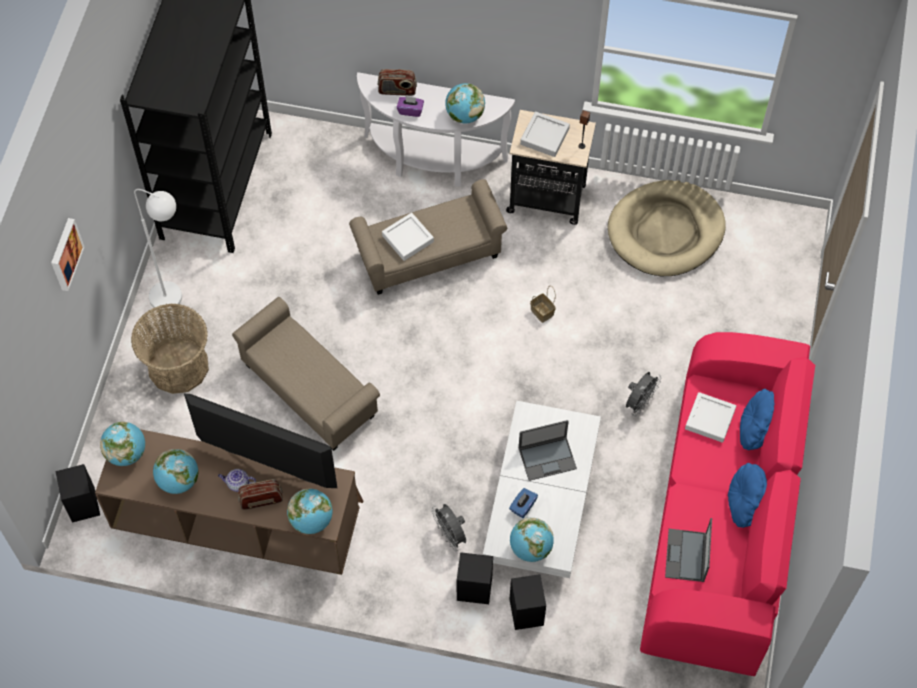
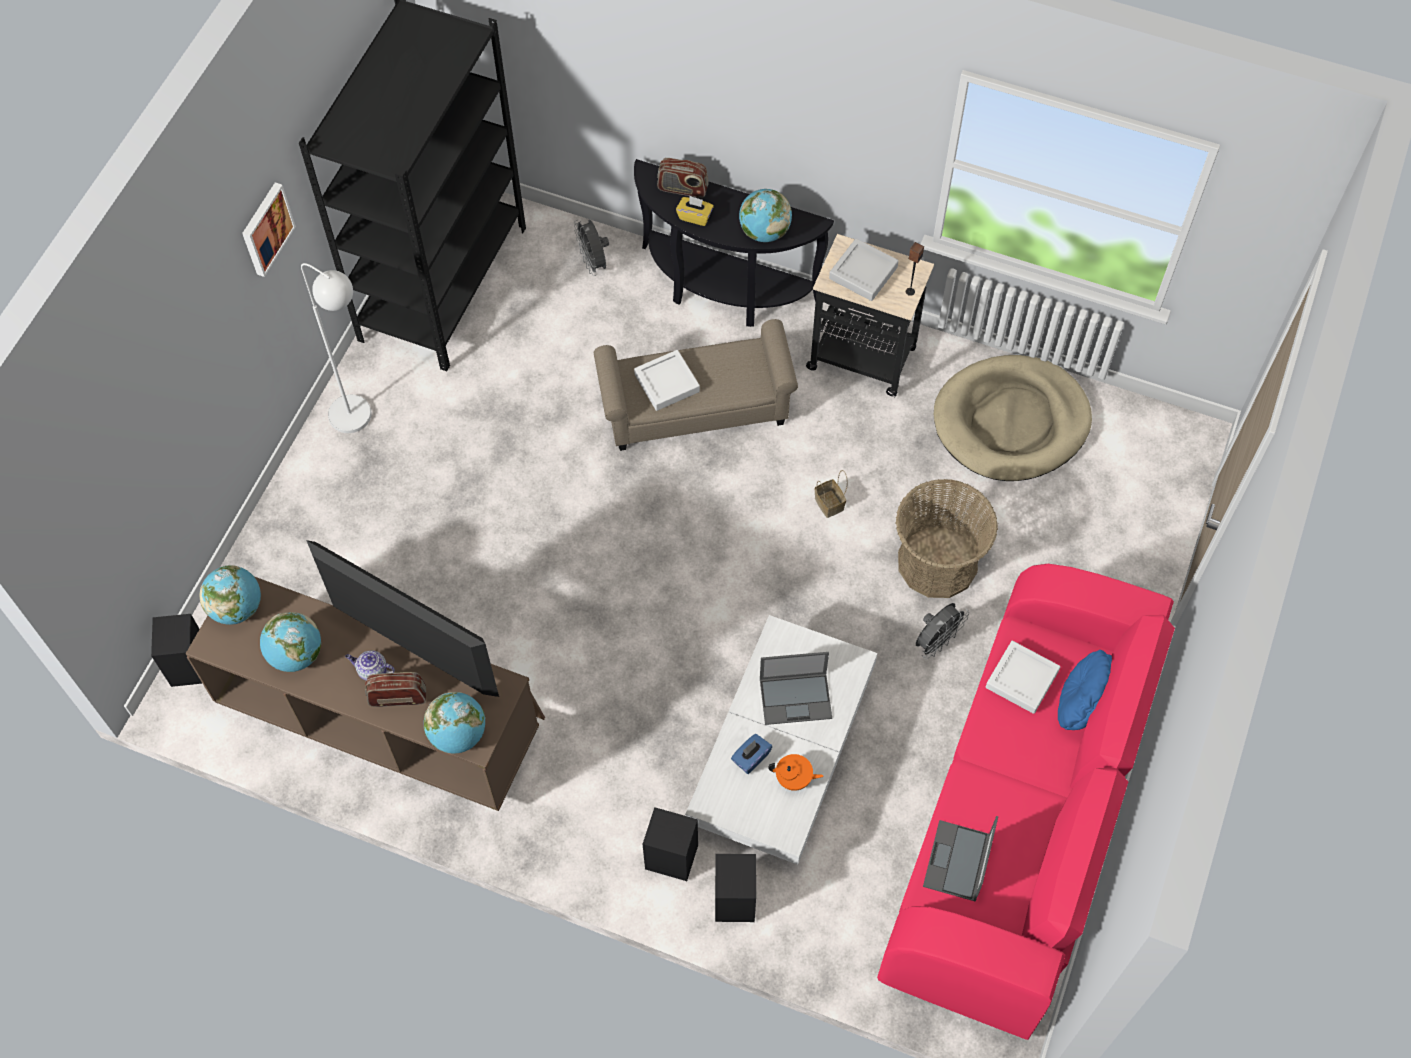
camera: 10 degrees right, 0 degrees up
(65, 254) = (186, 333): picture -> picture (266, 228)
(178, 366) = (347, 505): basket -> basket (937, 562)
(309, 390) = (507, 561): beige ottoman -> none
(410, 110) = (695, 216): purple tissue box -> yellow tissue box
(432, 162) = (722, 291): white console table -> black console table
(451, 535) = (654, 780): grey fan -> grey fan (594, 263)
(530, 548) = (751, 816): globe -> none
(557, 516) = (794, 779): none -> orange teapot
(743, 506) = (1048, 805): blue pillow -> none

